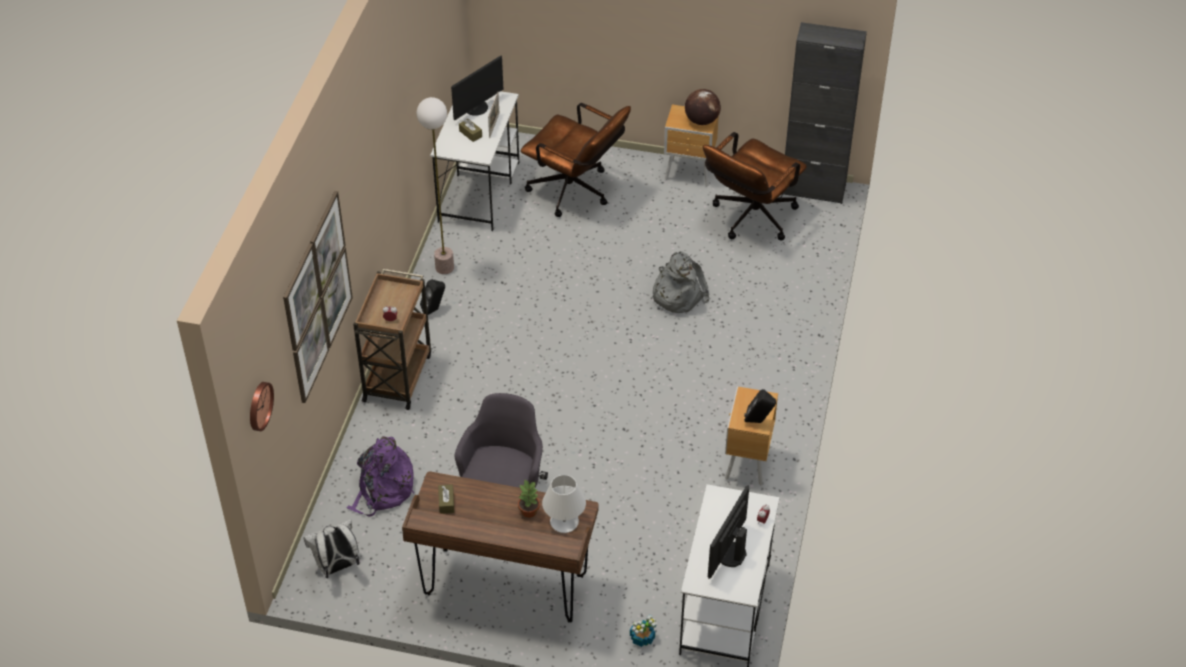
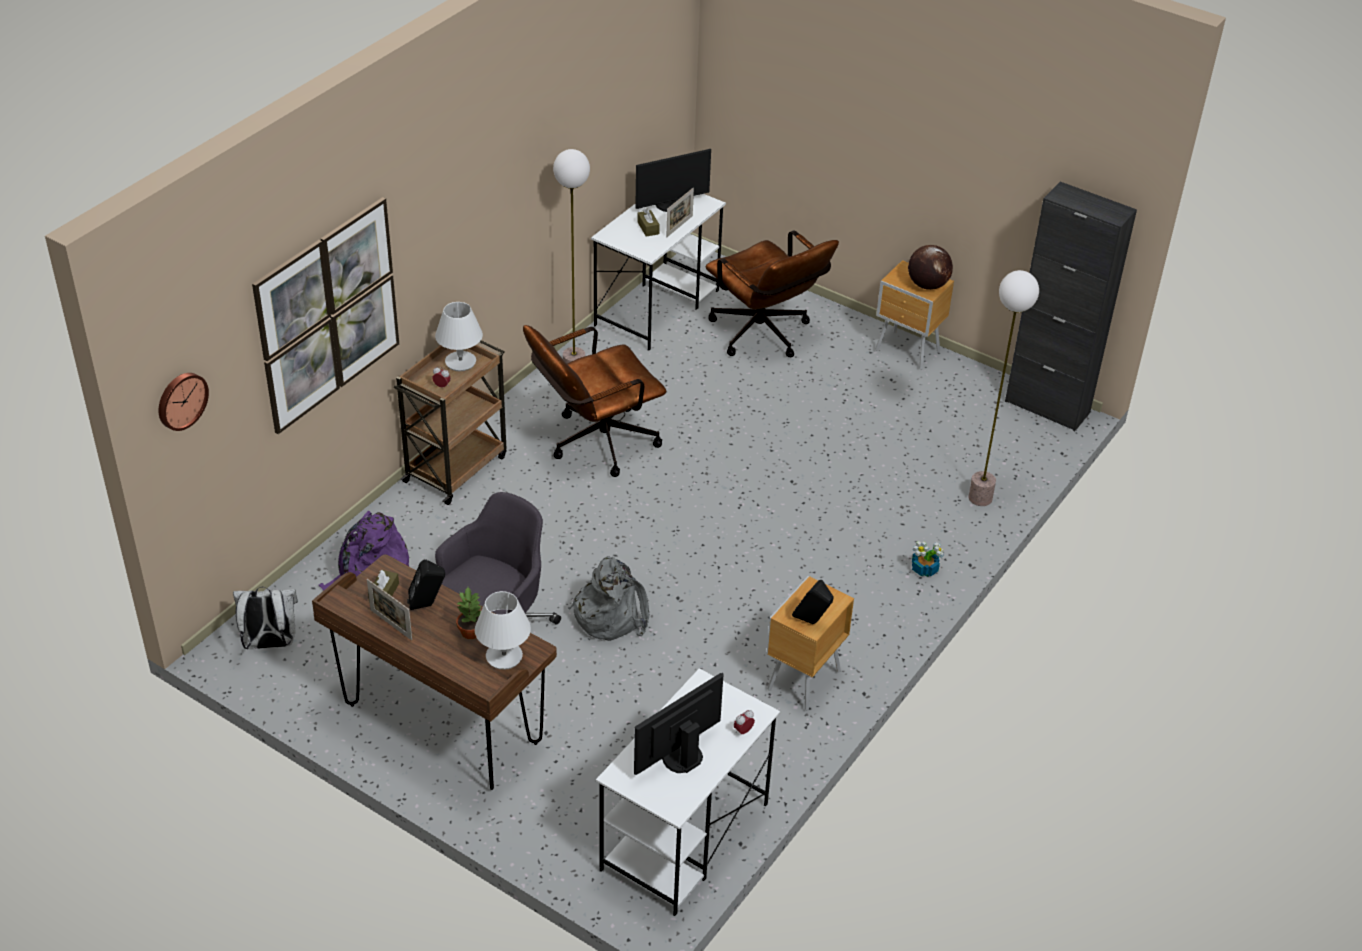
camera: 20 degrees right, 5 degrees down
(392, 295) = (460, 362): none -> white table lamp
(434, 309) = (537, 411): black speaker -> black speaker (427, 605)
(472, 526) = (391, 624): none -> picture frame
(642, 638) = (567, 836): potted plant -> potted plant (925, 569)
(677, 294) = (822, 472): grey backpack -> grey backpack (611, 614)
(749, 220) = (952, 418): brown office chair -> brown office chair (594, 444)
(800, 279) = (979, 498): none -> floor lamp

